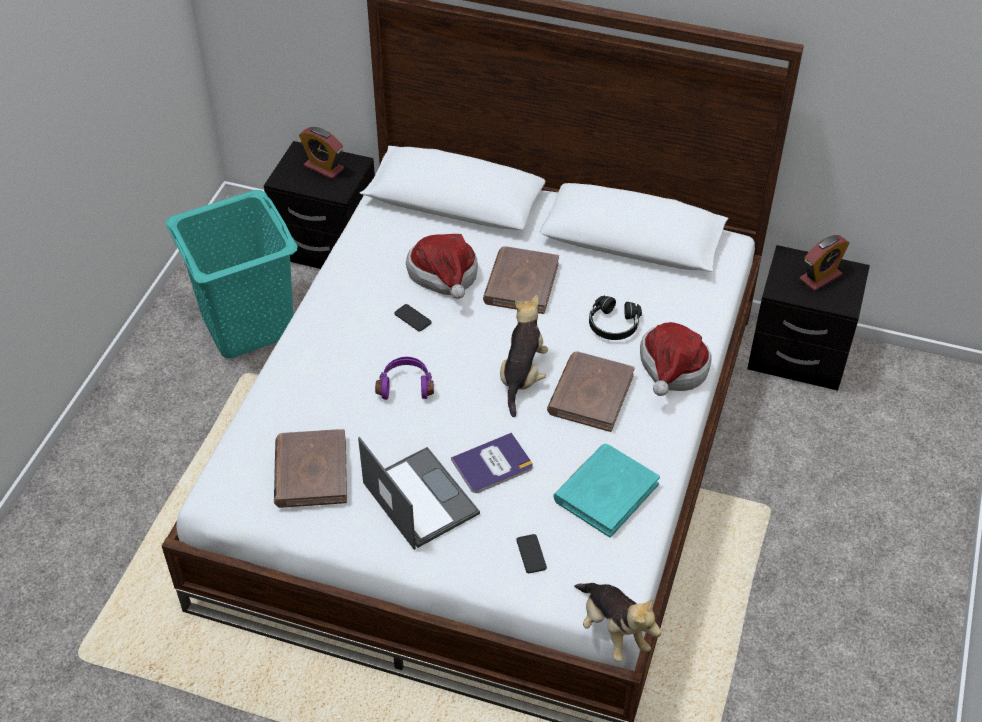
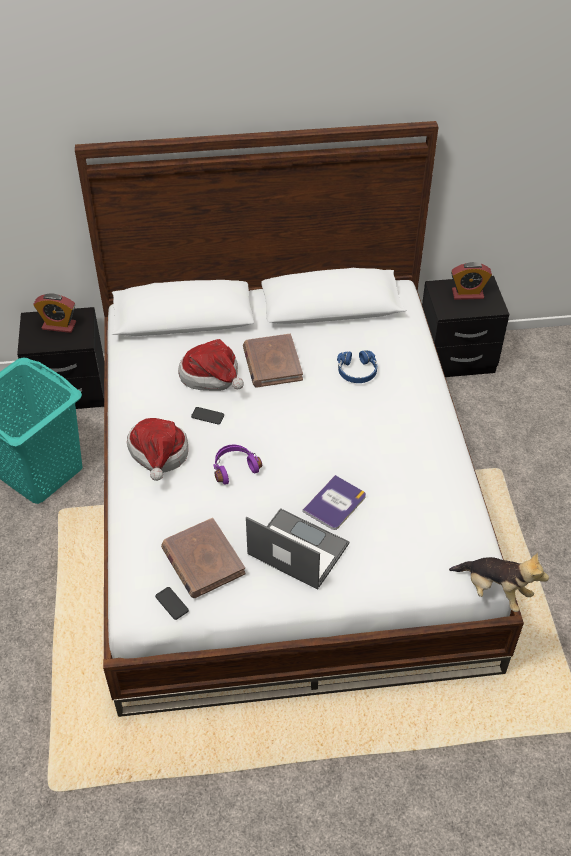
camera: 25 degrees left, 0 degrees up
(522, 376) = (315, 431): plush toy -> none
(531, 554) = (404, 558): phone -> phone (171, 603)
(590, 394) = (373, 427): brown book -> none
(605, 492) = (428, 493): turquoise book -> none
(613, 324) = (357, 371): black headphones -> blue headphones
(672, 370) = (418, 390): hat -> hat (159, 456)
(820, 277) = (467, 294): alarm clock -> alarm clock turned 60 degrees clockwise

